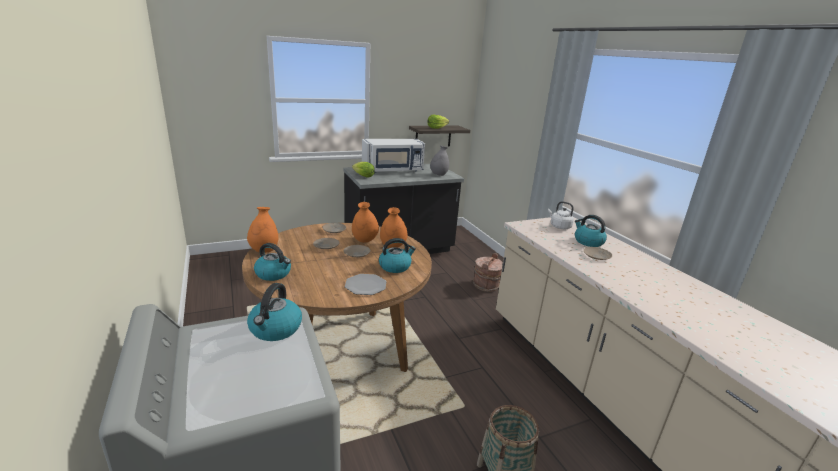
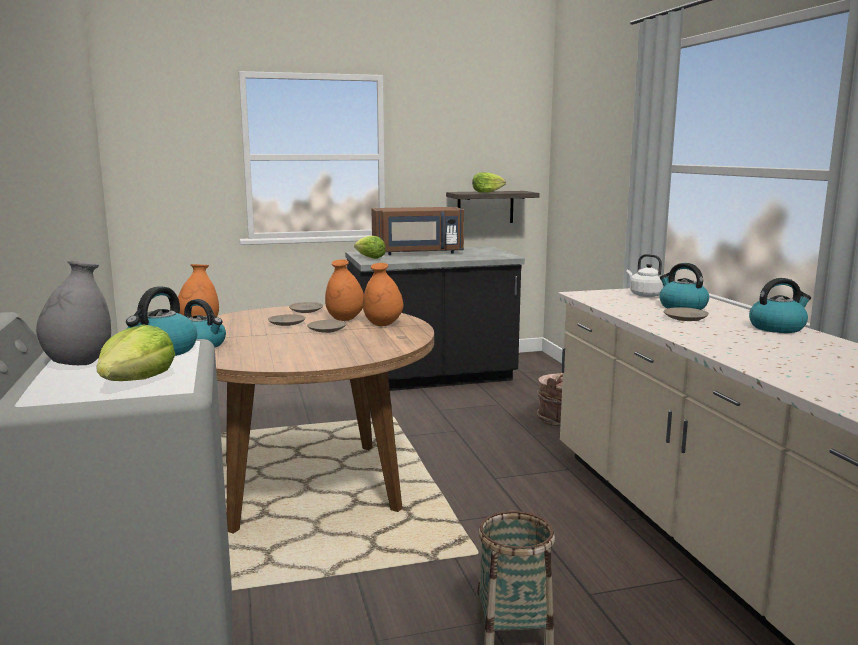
camera: 10 degrees right, 10 degrees down
(274, 380) = (138, 381): none -> lettuce
(365, 285) = (323, 355): plate -> none
(393, 170) = (418, 253): white microwave -> brown microwave
(395, 266) = (376, 340): kettle -> kettle (777, 328)
(439, 175) = (486, 255): grey vase -> grey vase (79, 363)

